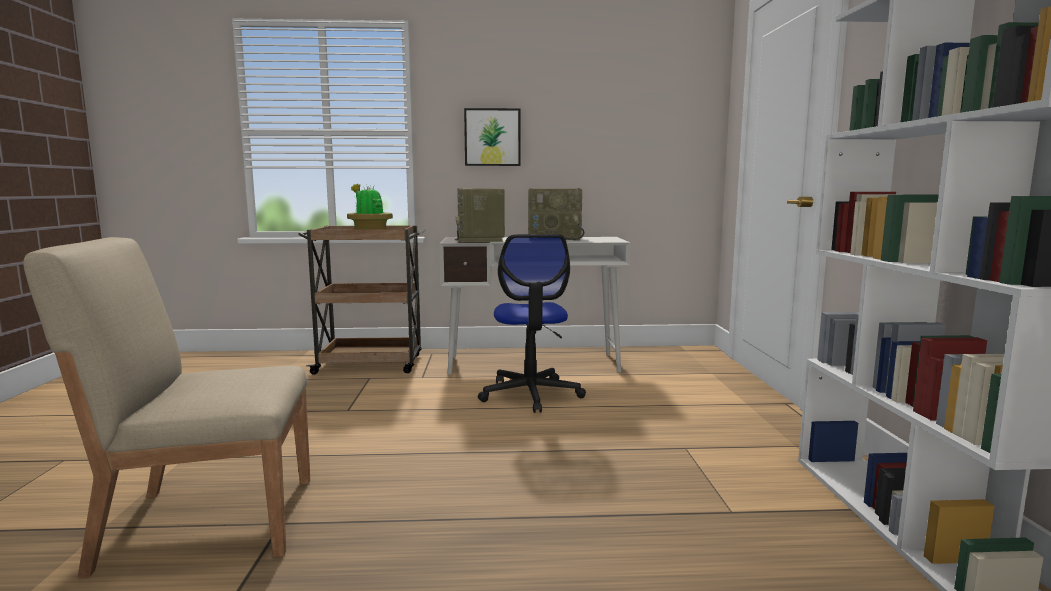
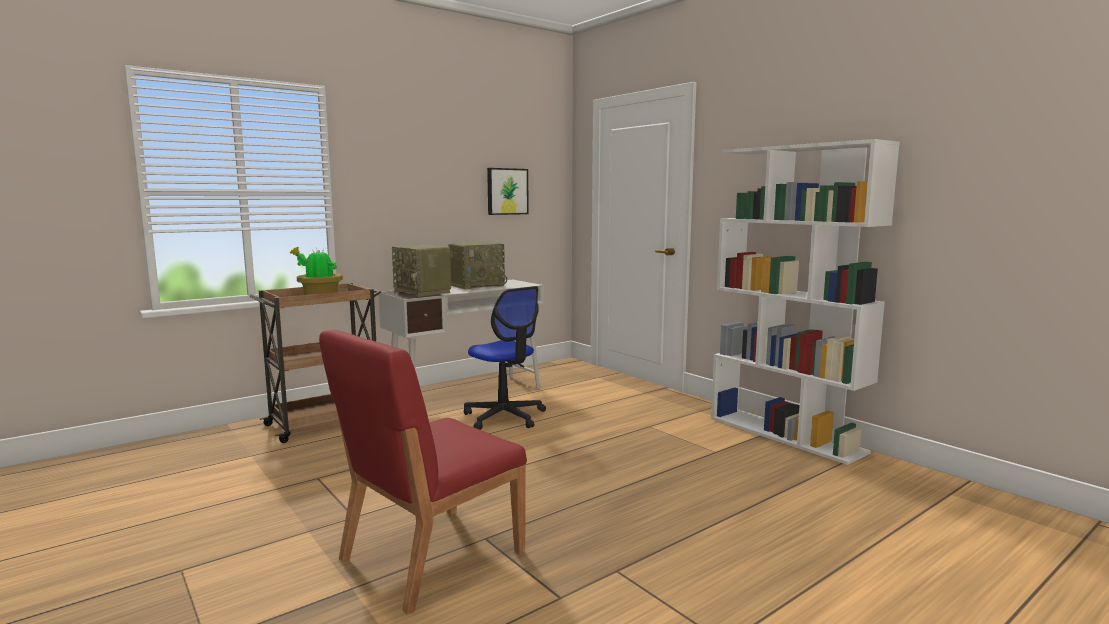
camera: 35 degrees left, 0 degrees up
(207, 522) = (430, 556): beige chair -> red chair
(492, 137) = (404, 197): picture -> picture (507, 191)

